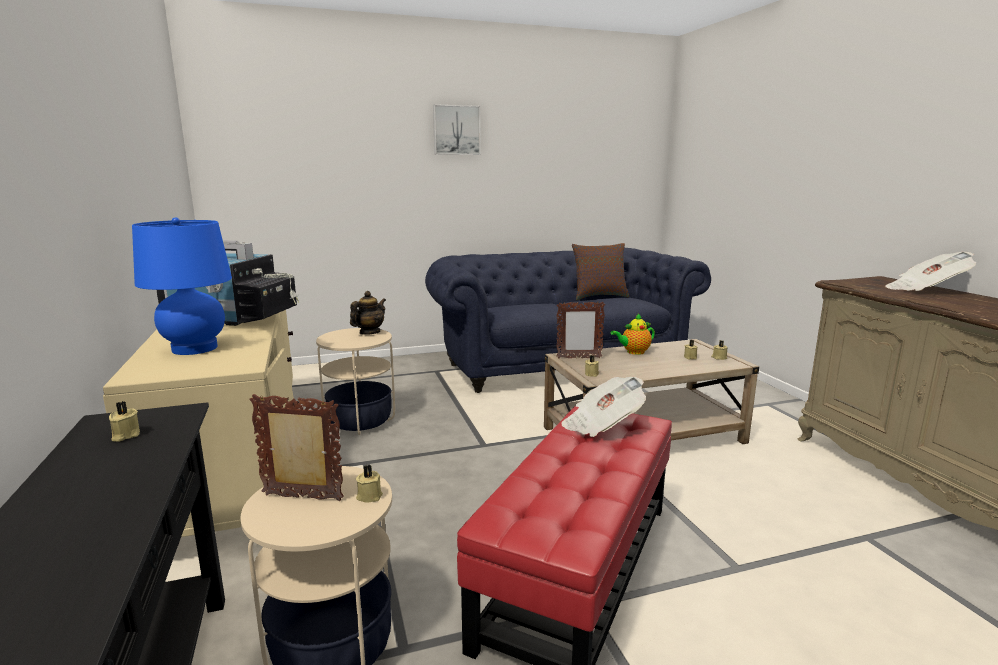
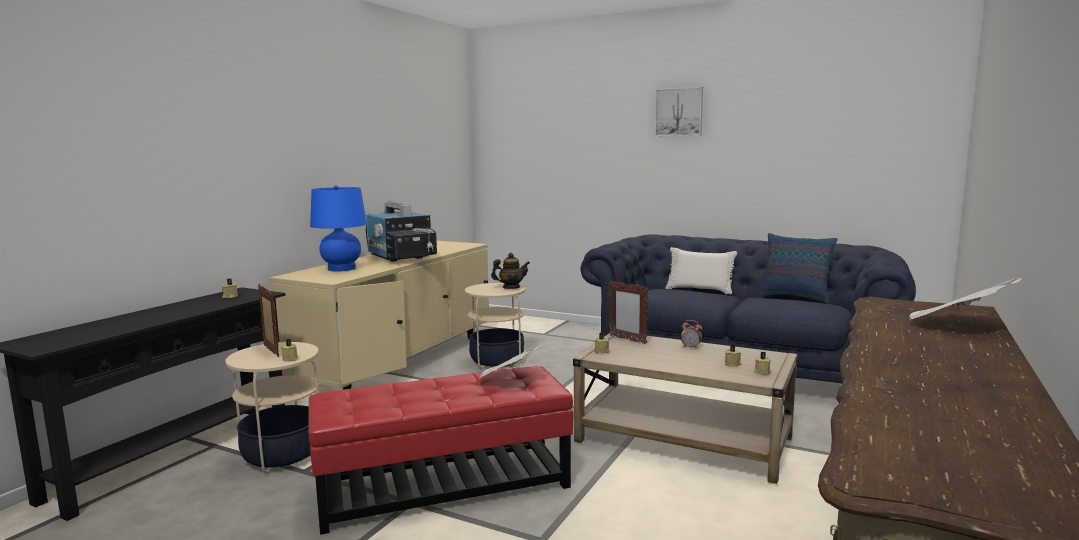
camera: 45 degrees right, 5 degrees down
(523, 303) = (699, 290): none -> white pillow
(599, 297) = (795, 298): brown pillow -> blue pillow
(633, 352) = (691, 347): teapot -> alarm clock

